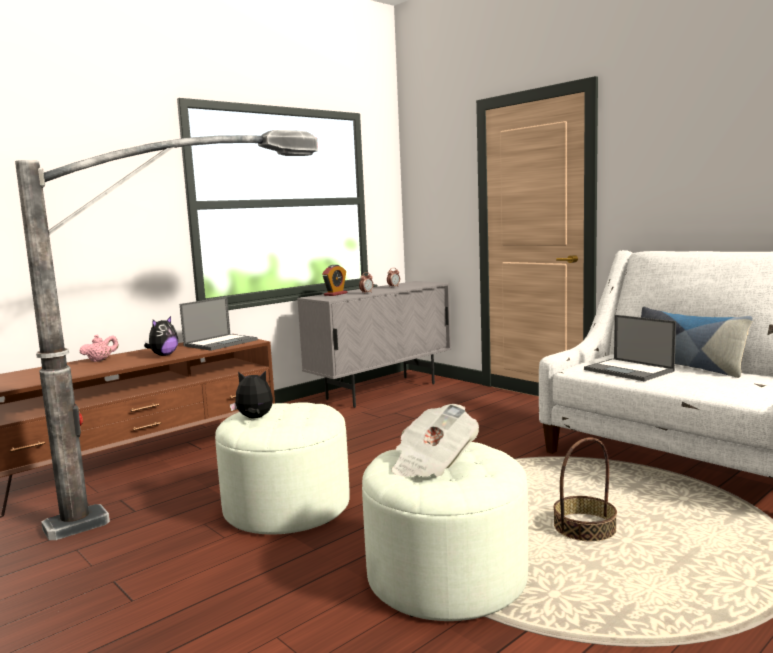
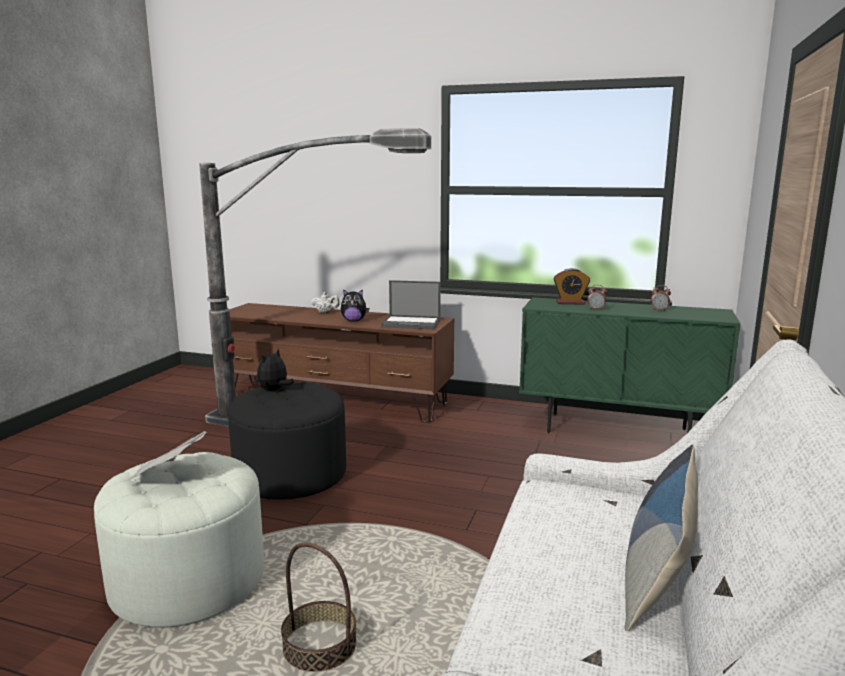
camera: 60 degrees right, 5 degrees up
(100, 360) = (325, 312): pink teapot -> white teapot
(254, 418) = (274, 390): plush toy -> plush toy turned 120 degrees counterclockwise
(287, 506) = (290, 474): white ottoman -> black ottoman
(382, 391) = (617, 431): grey cabinet -> green cabinet
(629, 370) = (572, 524): laptop -> none

